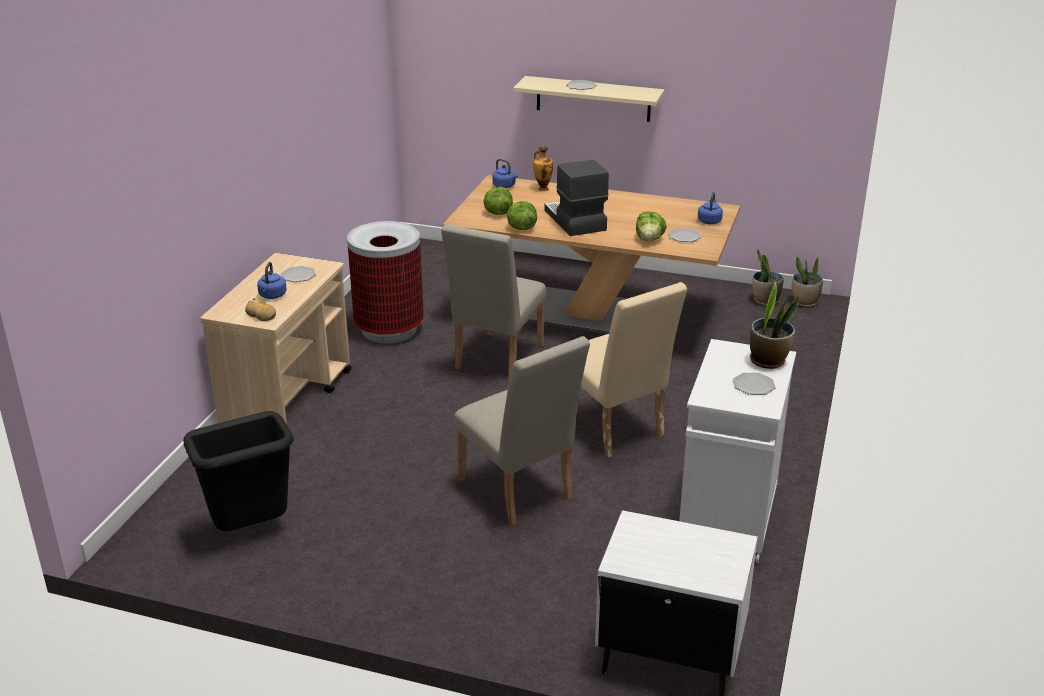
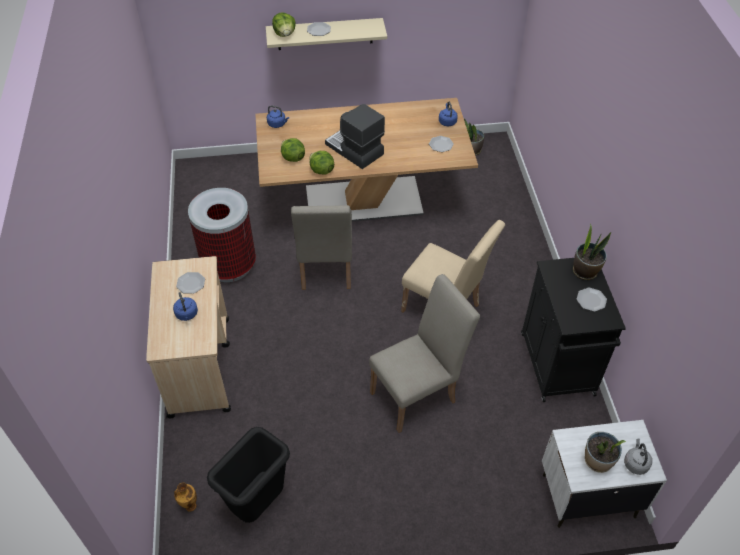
camera: 25 degrees left, 20 degrees up
(261, 315) = (194, 340): bread -> none
(519, 494) = (418, 394): beige chair -> beige chair turned 60 degrees counterclockwise
(542, 189) = (307, 119): vase -> vase (190, 506)
(649, 239) = (419, 155): lettuce -> lettuce (285, 34)
(710, 571) = (635, 463): none -> grey kettle
(727, 520) = (557, 366): white cabinet -> black cabinet
(804, 302) = (496, 144): potted plant -> potted plant (597, 461)

